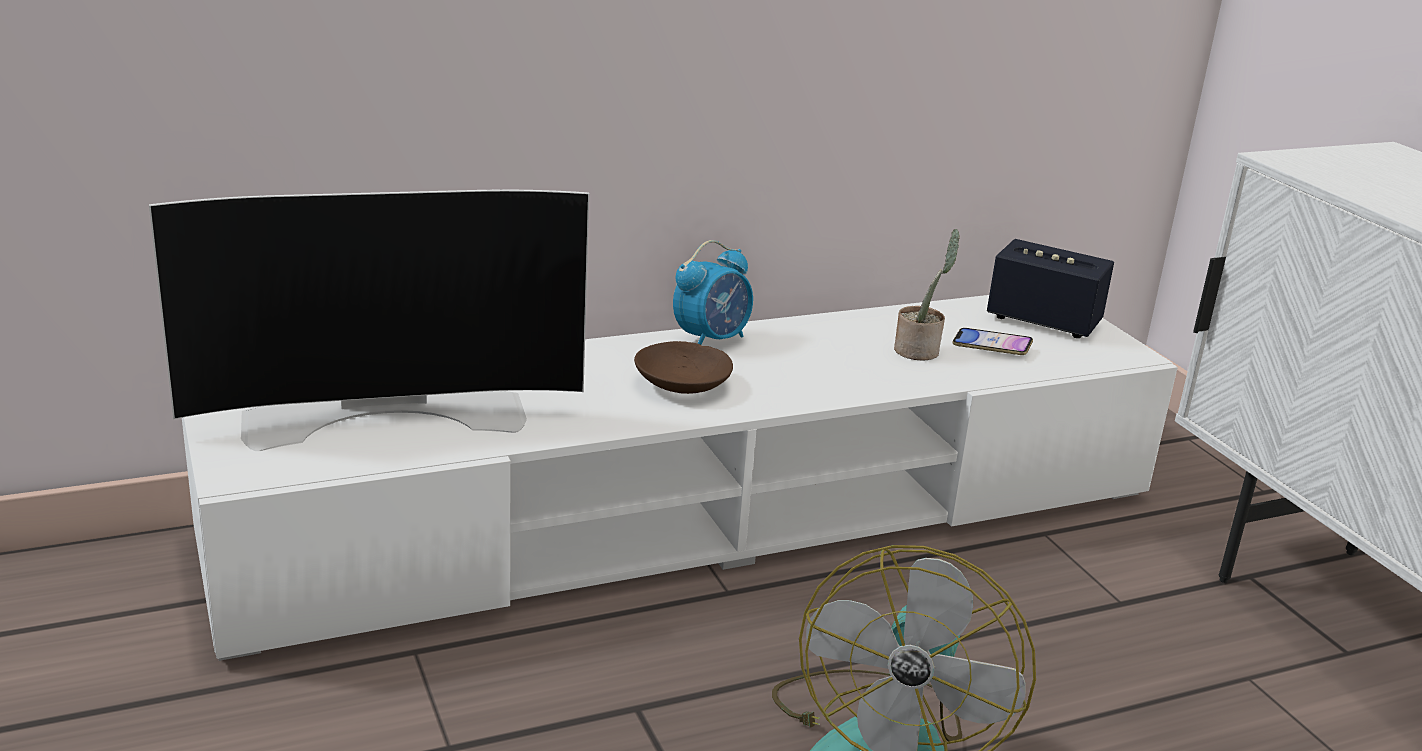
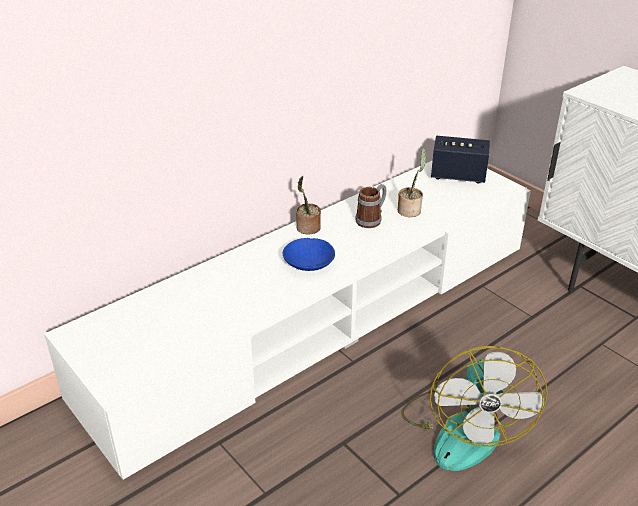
camera: 15 degrees left, 10 degrees up
(387, 412) = (169, 322): television -> none
(684, 384) = (309, 262): brown bowl -> blue bowl
(712, 339) = (307, 228): alarm clock -> potted plant
(838, 349) = (371, 219): none -> mug
(991, 346) = (442, 199): phone -> none

